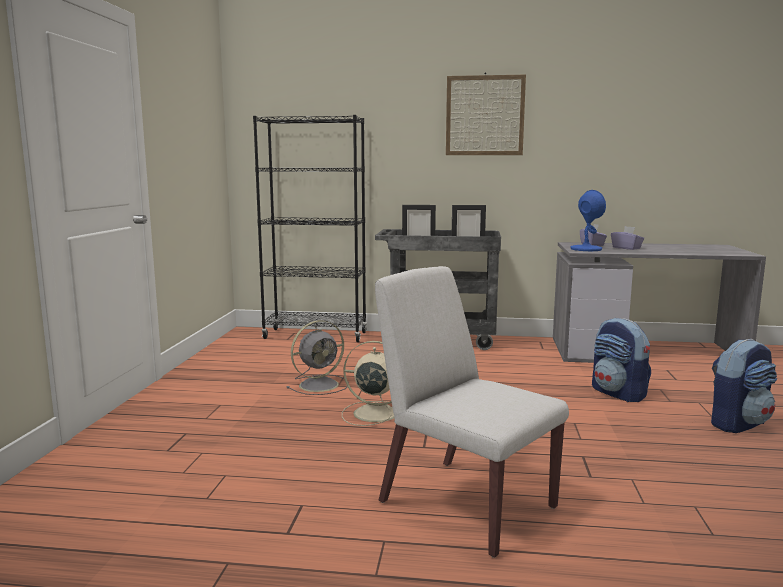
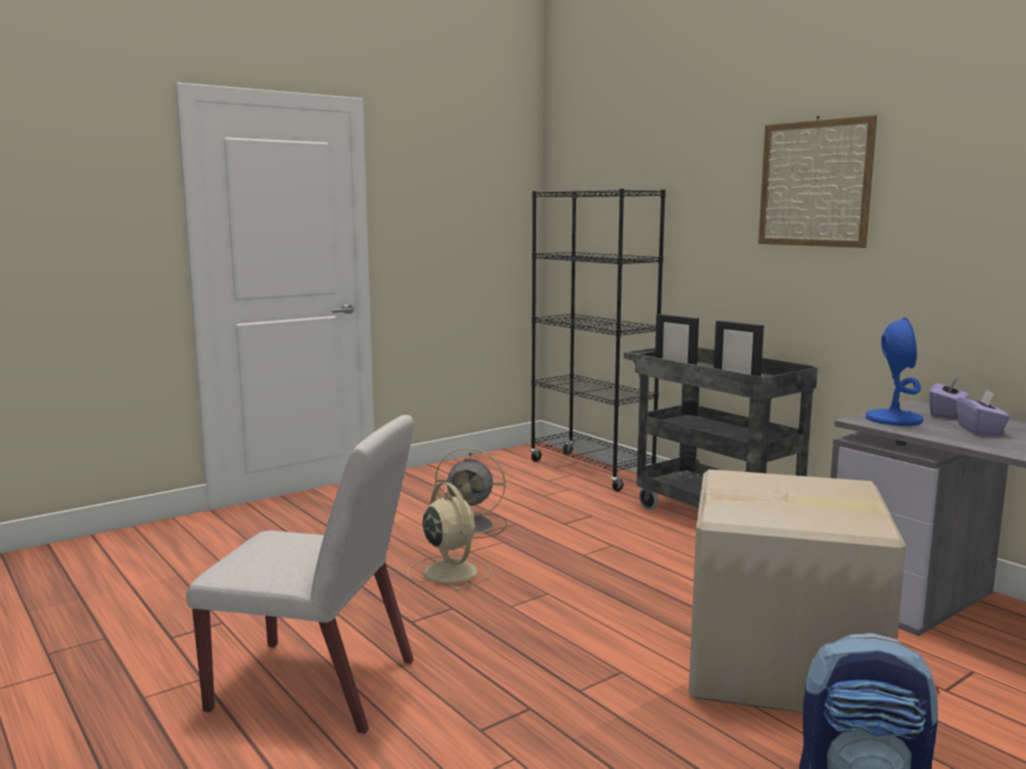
camera: 45 degrees right, 0 degrees up
(465, 503) = (317, 686): white chair -> white chair turned 105 degrees clockwise
(618, 393) = (784, 667): backpack -> cardboard box

